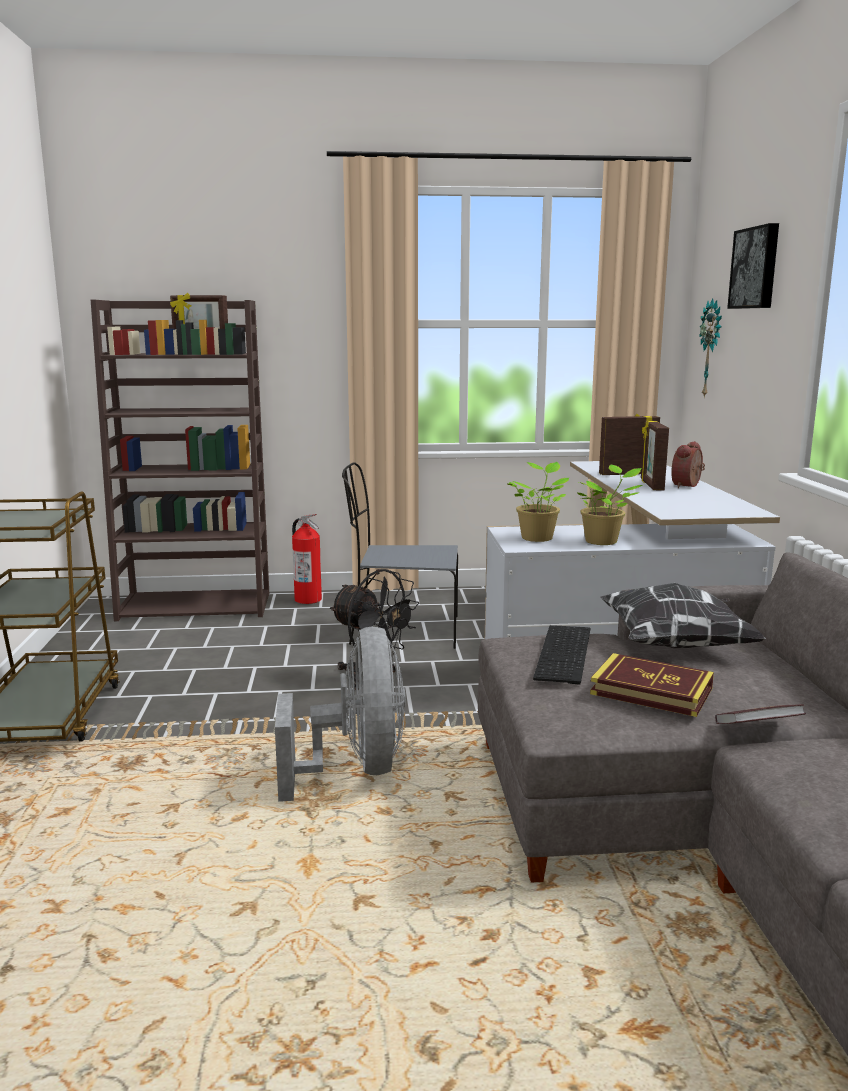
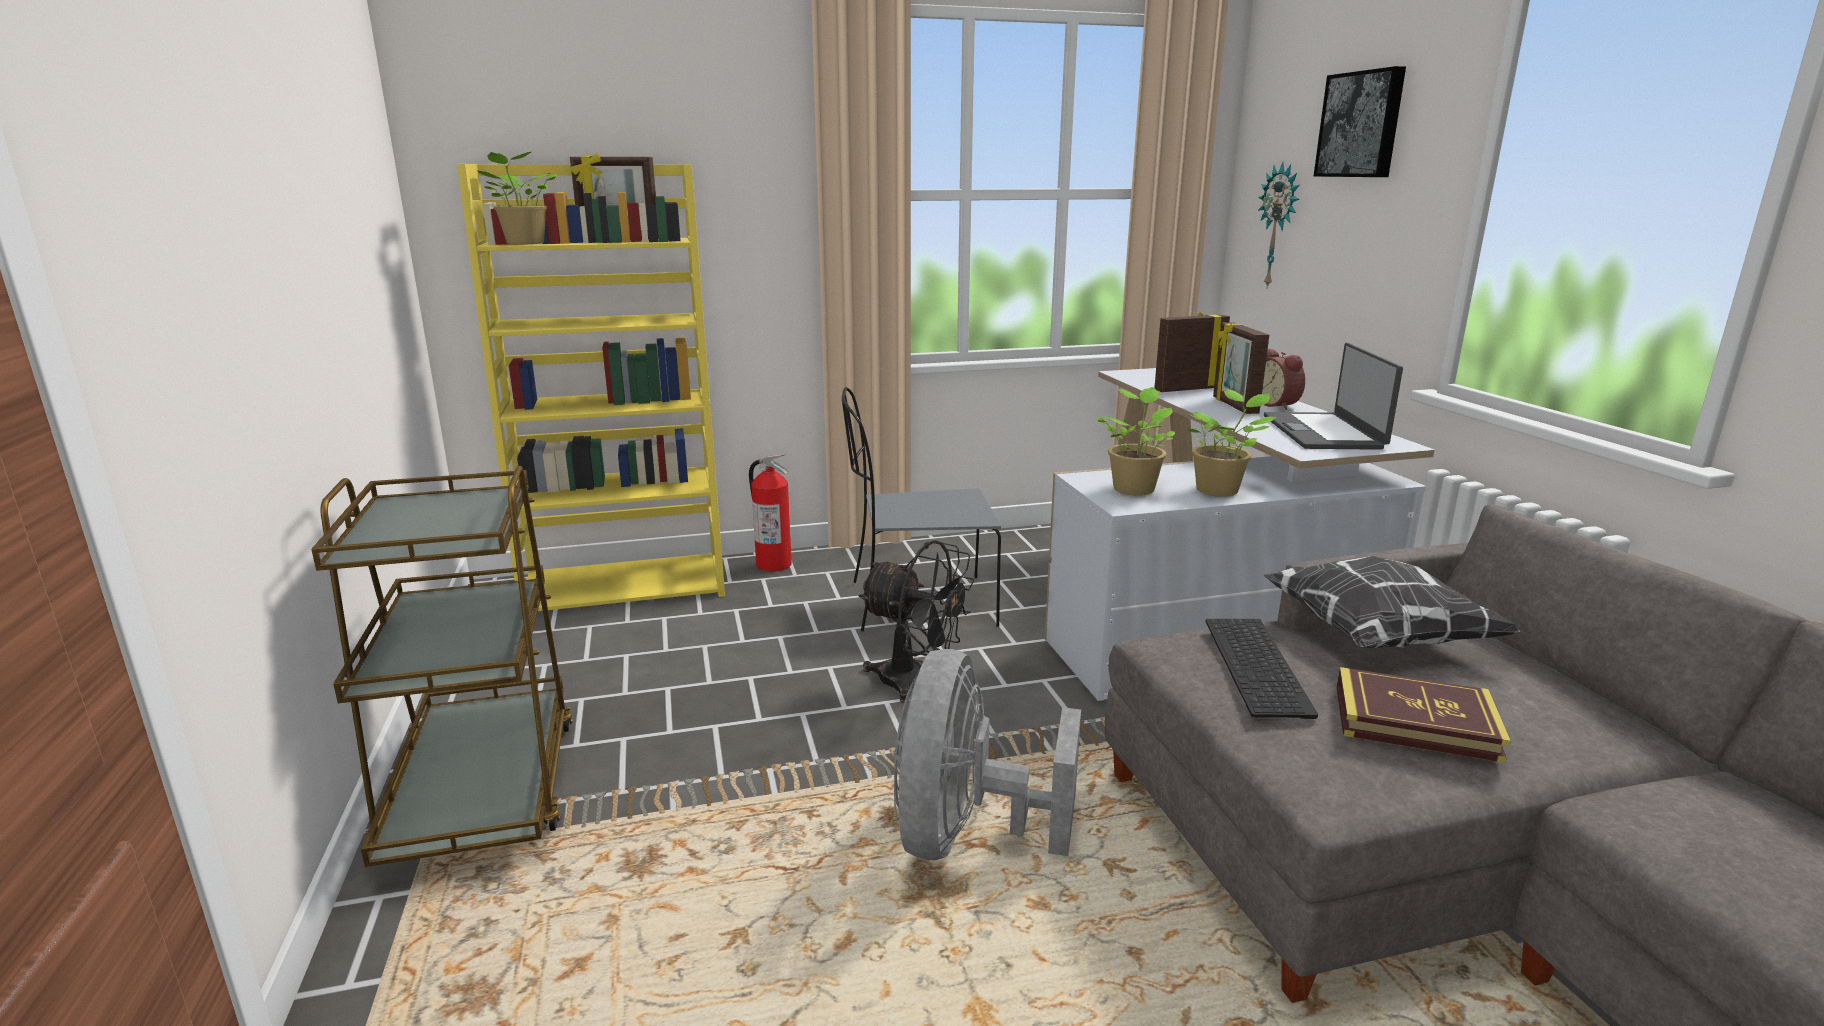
camera: 10 degrees left, 5 degrees up
(134, 354) = (524, 243): none -> potted plant
(197, 606) = (628, 585): brown bookcase -> yellow bookcase
(356, 769) = (966, 835): grey fan -> grey fan turned 150 degrees counterclockwise
(688, 486) = (1278, 405): alarm clock -> alarm clock turned 45 degrees counterclockwise
(702, 503) = (1324, 432): none -> laptop
(757, 729) = (1586, 774): book -> none

